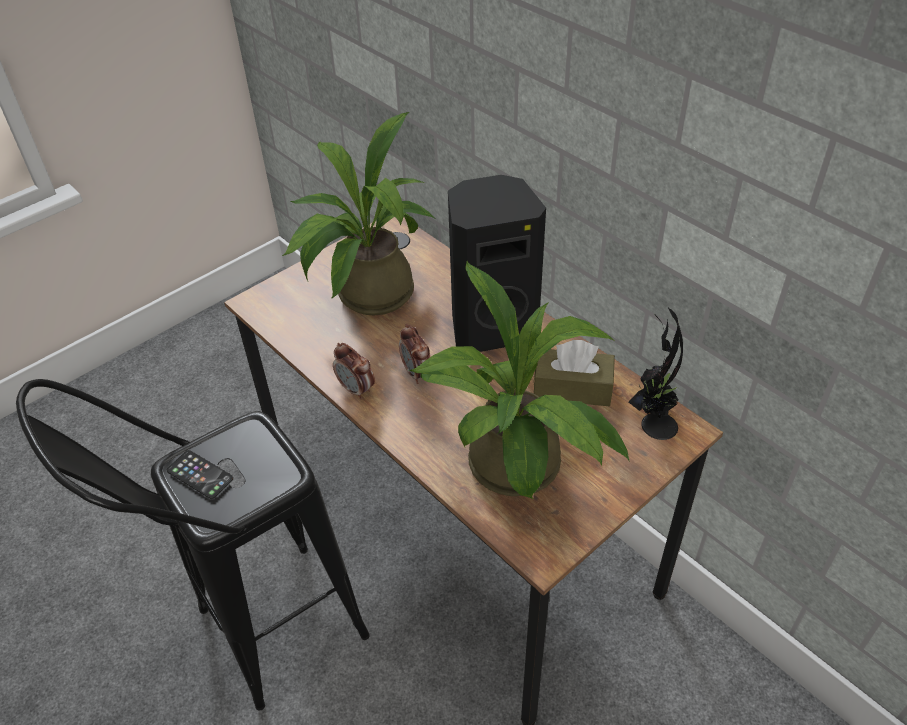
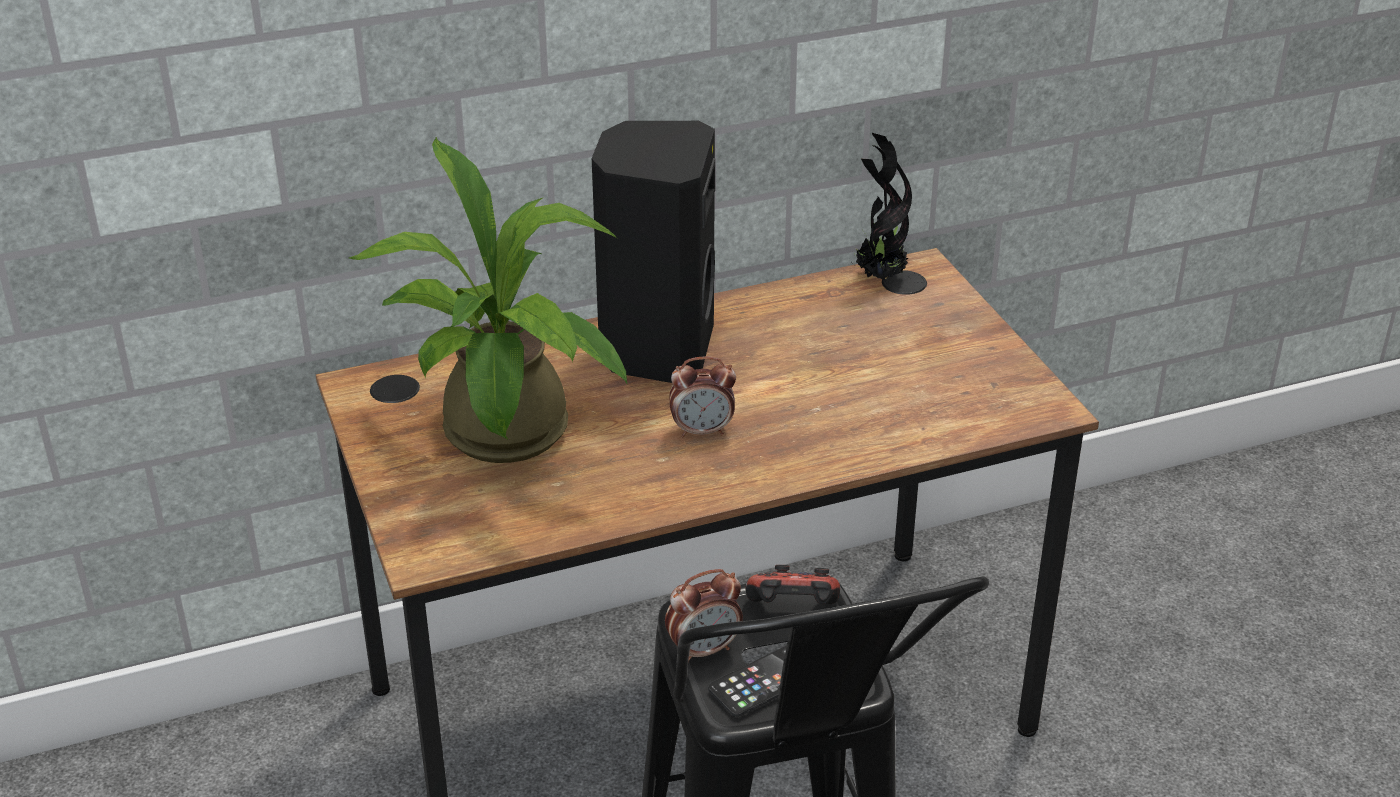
camera: 70 degrees left, 10 degrees down
(267, 471) = (793, 612): none -> game controller
(356, 389) = (698, 490): alarm clock -> alarm clock (704, 650)
(517, 474) = (924, 395): potted plant -> none
(572, 388) = (810, 320): brown tissue box -> none

